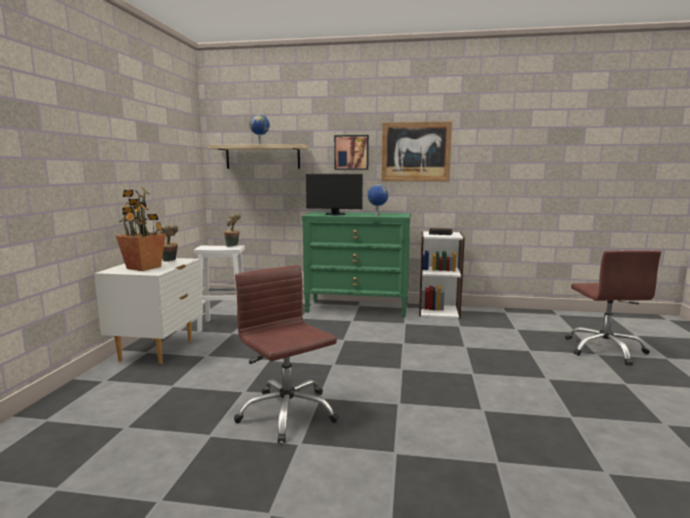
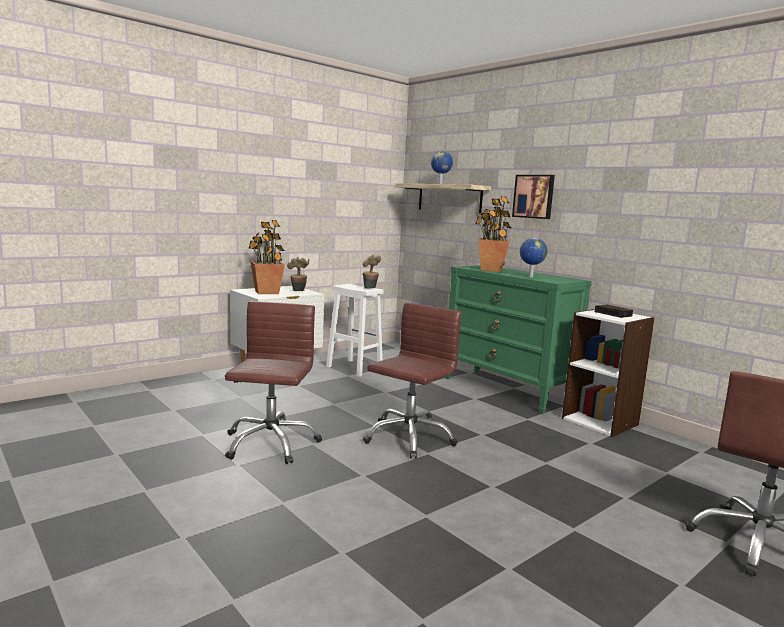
camera: 40 degrees right, 0 degrees up
(335, 214) = (490, 270): monitor -> potted plant
(369, 363) = (408, 437): none -> brown office chair
(415, 152) = (608, 198): picture -> none

